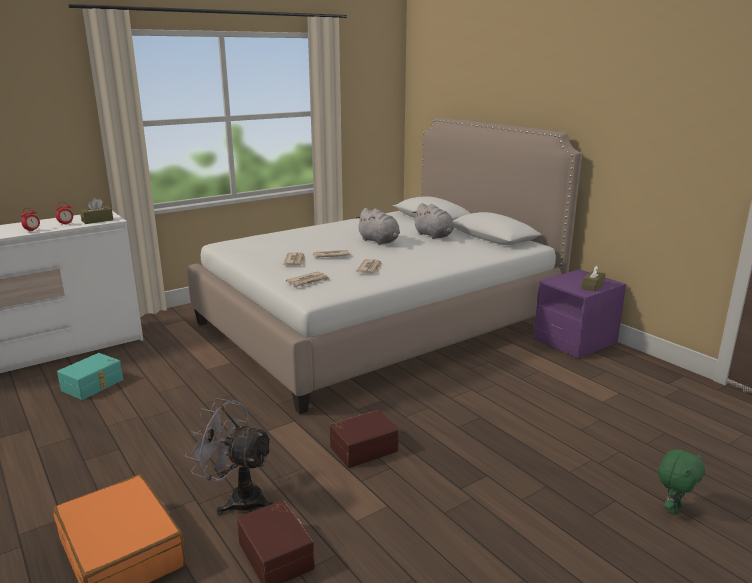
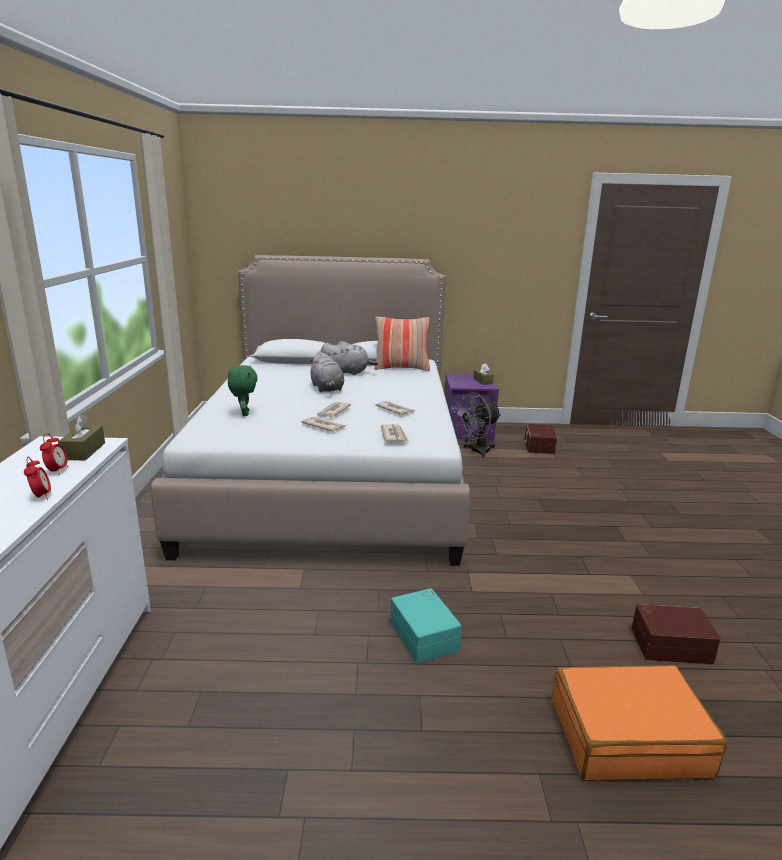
camera: 55 degrees left, 0 degrees up
(93, 385) = (227, 682): turquoise storage box -> turquoise storage box (425, 635)
(237, 498) = (577, 641): grey fan -> grey fan (475, 451)
(363, 448) = (543, 556): brown storage box -> brown storage box (538, 446)
(379, 241) = (327, 389): grey plush toy -> grey plush toy turned 75 degrees clockwise
(490, 244) = (401, 368): none -> pillow
(673, 508) = (685, 491): green plush toy -> green plush toy (244, 413)

